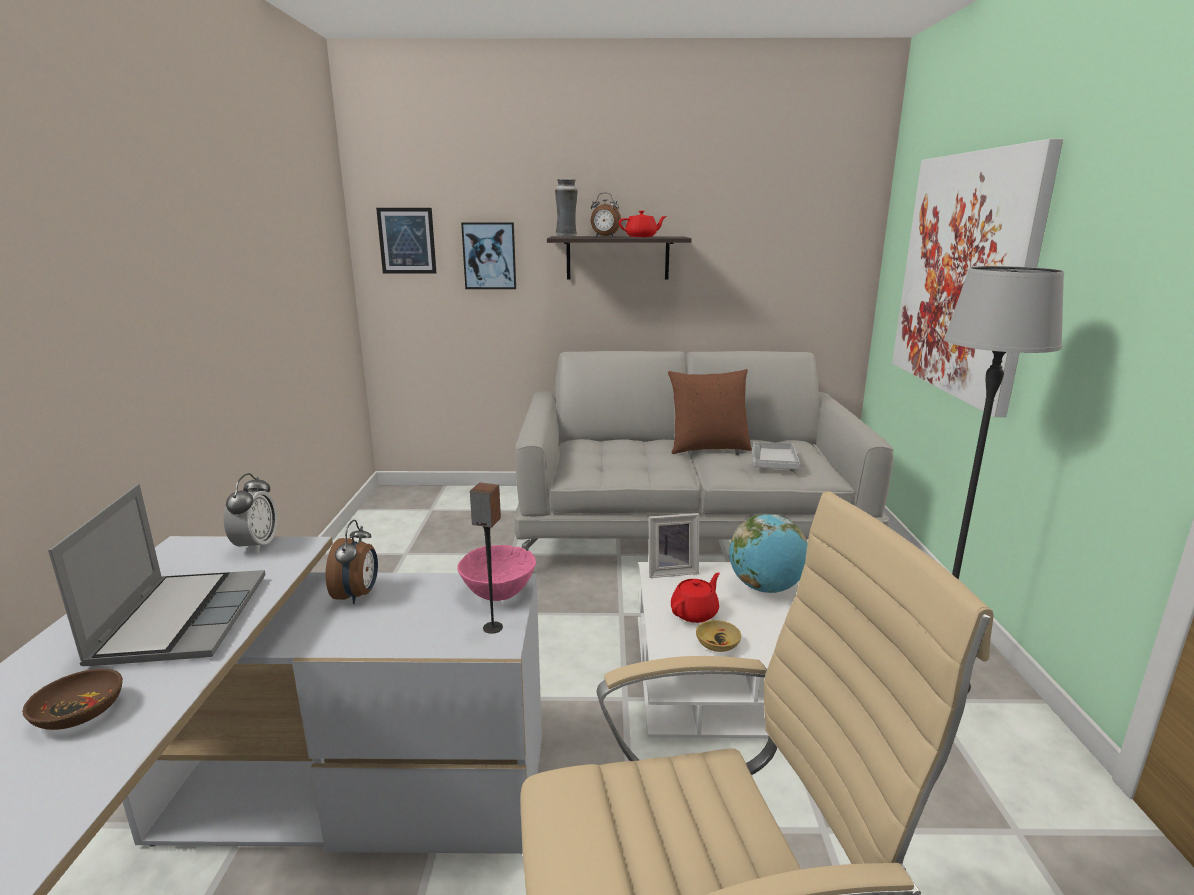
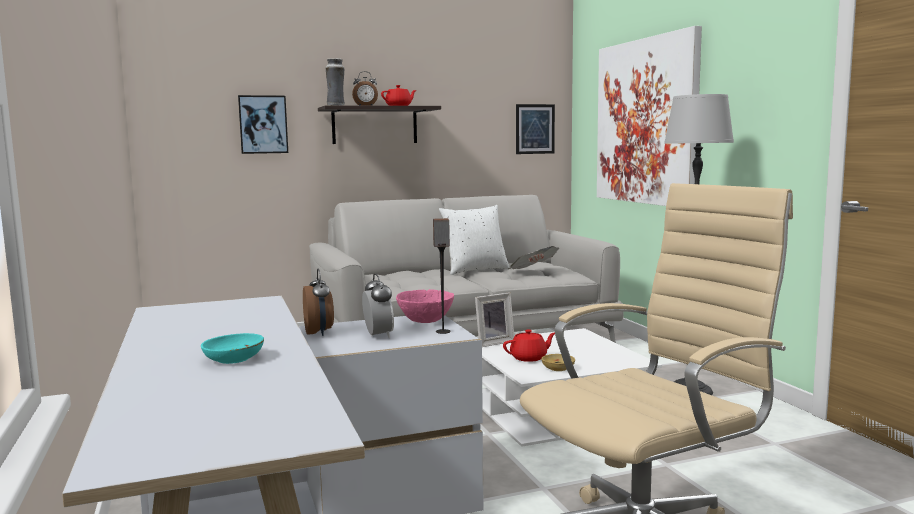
camera: 20 degrees left, 10 degrees down
(79, 714) = (234, 359): brown bowl -> turquoise bowl
(181, 618) = (231, 328): laptop -> none
(256, 546) = (226, 303): alarm clock -> alarm clock (378, 335)
(407, 240) = (185, 111): picture -> picture (535, 129)
(695, 613) = (529, 358): red teapot -> red teapot turned 45 degrees clockwise
(708, 448) = (475, 270): brown pillow -> white pillow
(765, 588) = (567, 342): globe -> none
(773, 464) = (533, 272): grey tray -> newspaper

